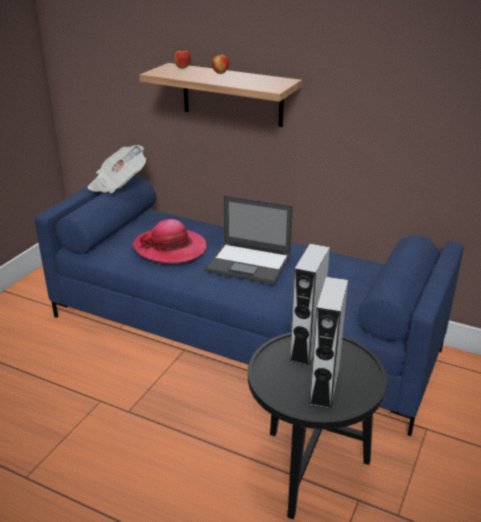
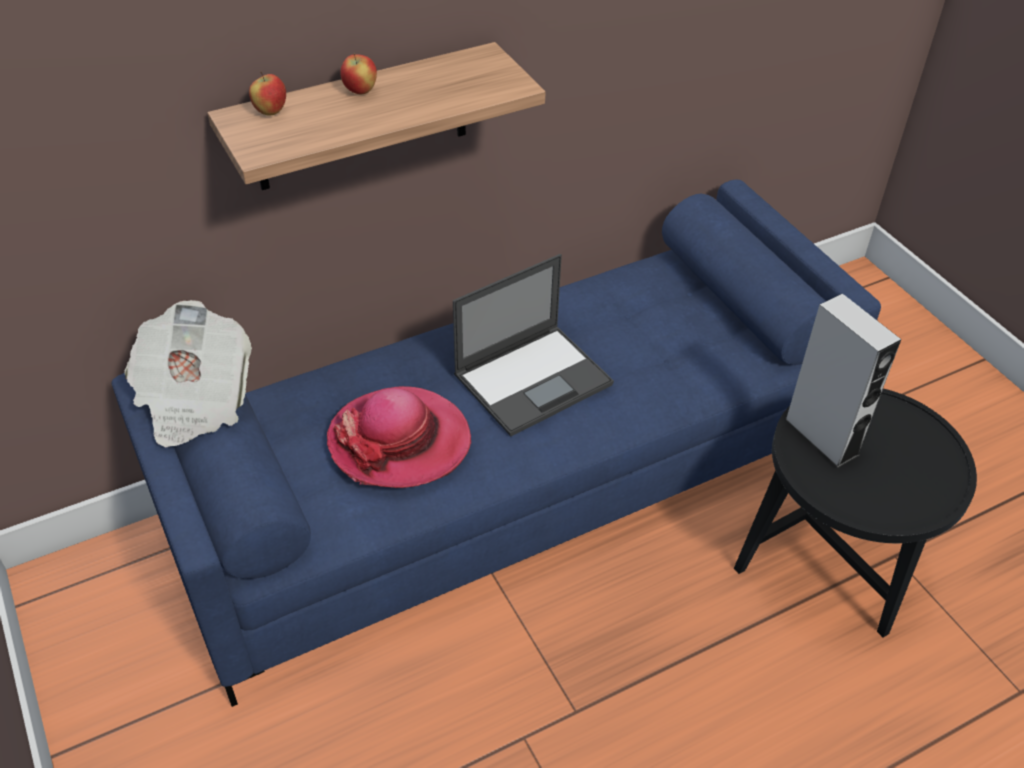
camera: 55 degrees left, 15 degrees up
(324, 388) = (906, 466): grey speaker -> none

